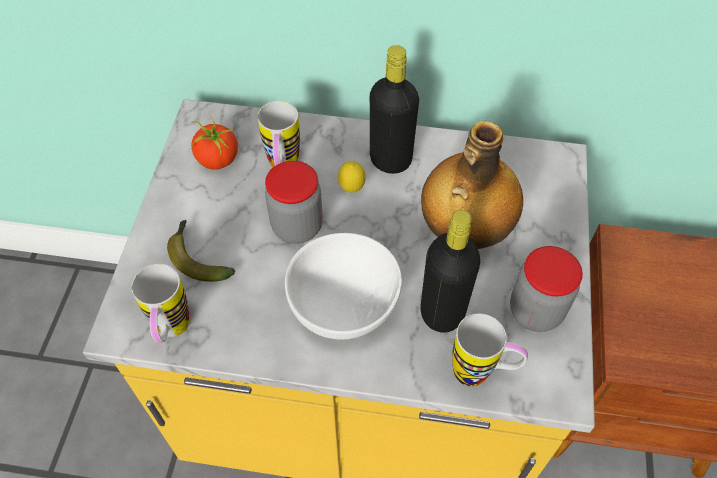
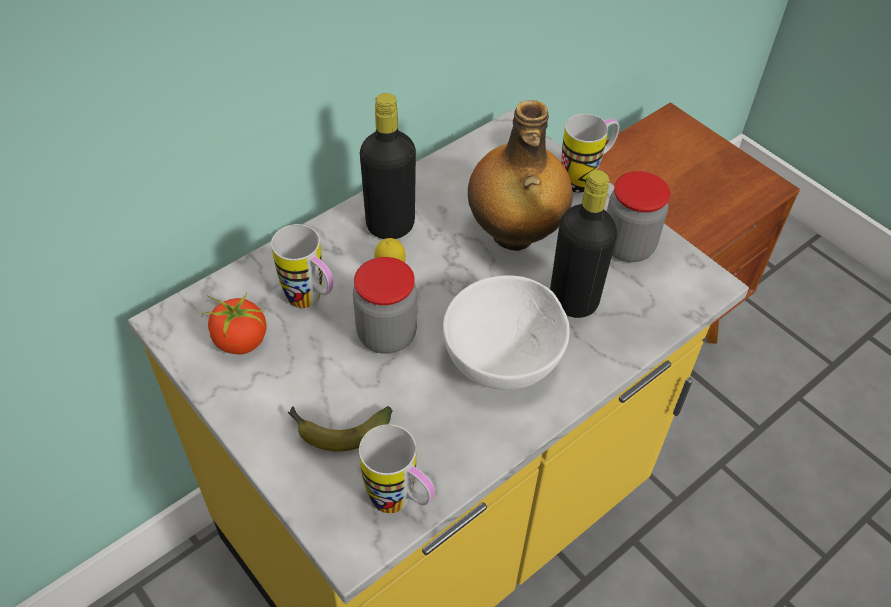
camera: 50 degrees left, 5 degrees down
(481, 374) = (650, 317): mug -> mug (585, 179)

